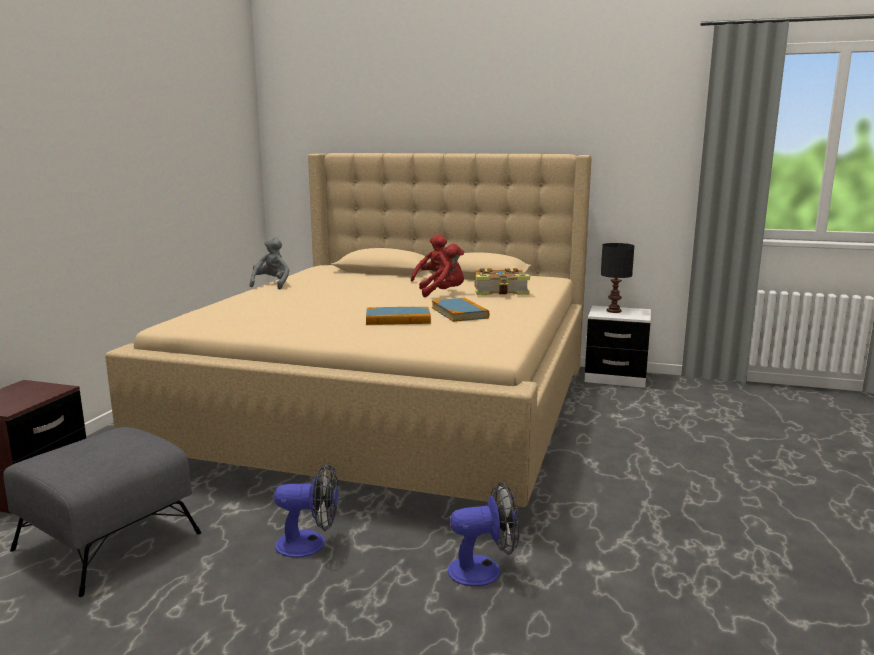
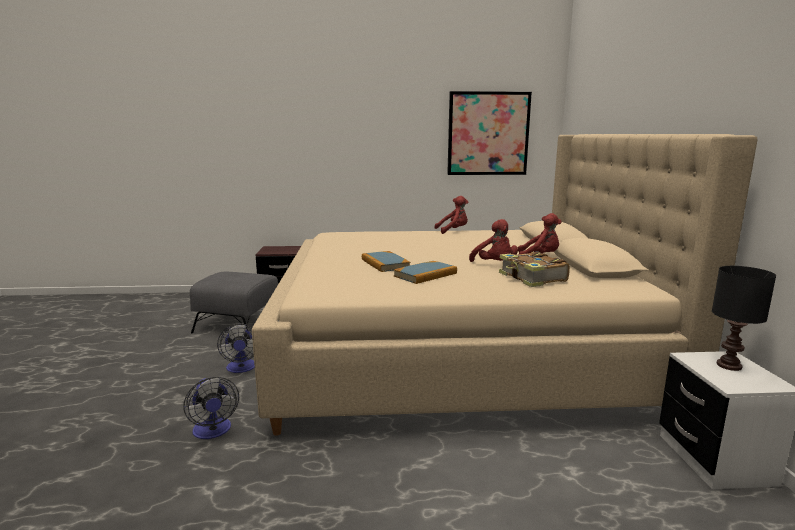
camera: 70 degrees right, 0 degrees up
(208, 153) = (488, 134): none -> picture
(272, 285) = (453, 231): grey plush toy -> red plush toy

